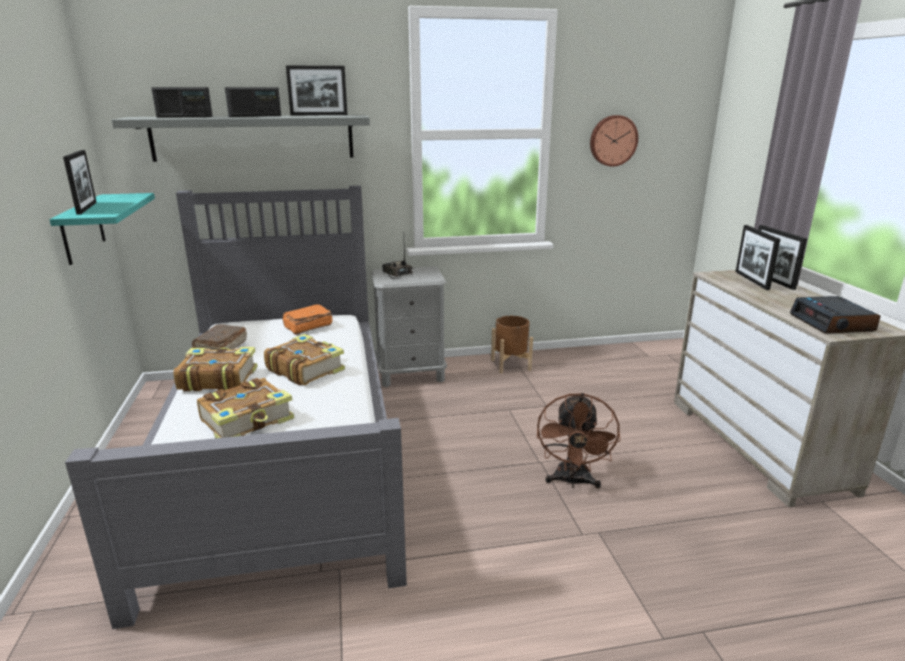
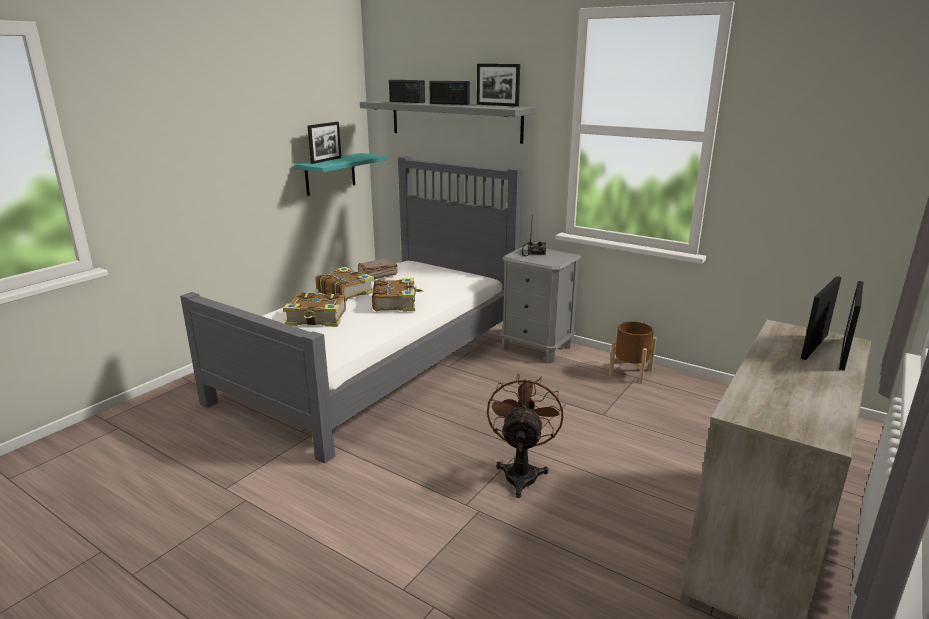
camera: 45 degrees right, 0 degrees up
(307, 327) = (448, 278): orange book -> none
(572, 481) = (521, 472): brown fan -> brown fan turned 135 degrees clockwise
(612, 140) = (795, 152): wall clock -> none
(832, 323) = (773, 408): alarm clock -> none

